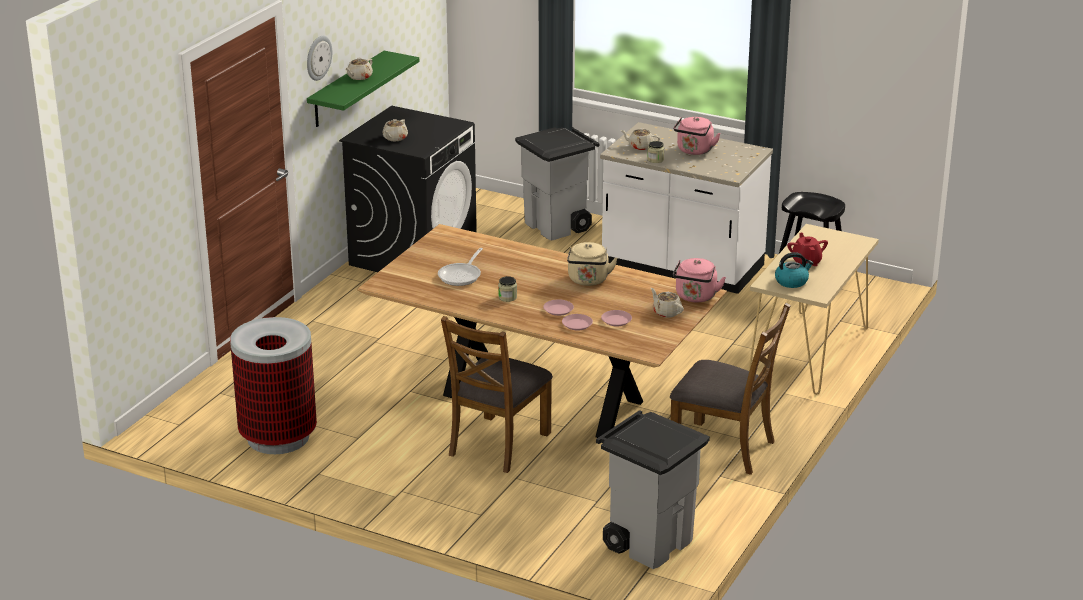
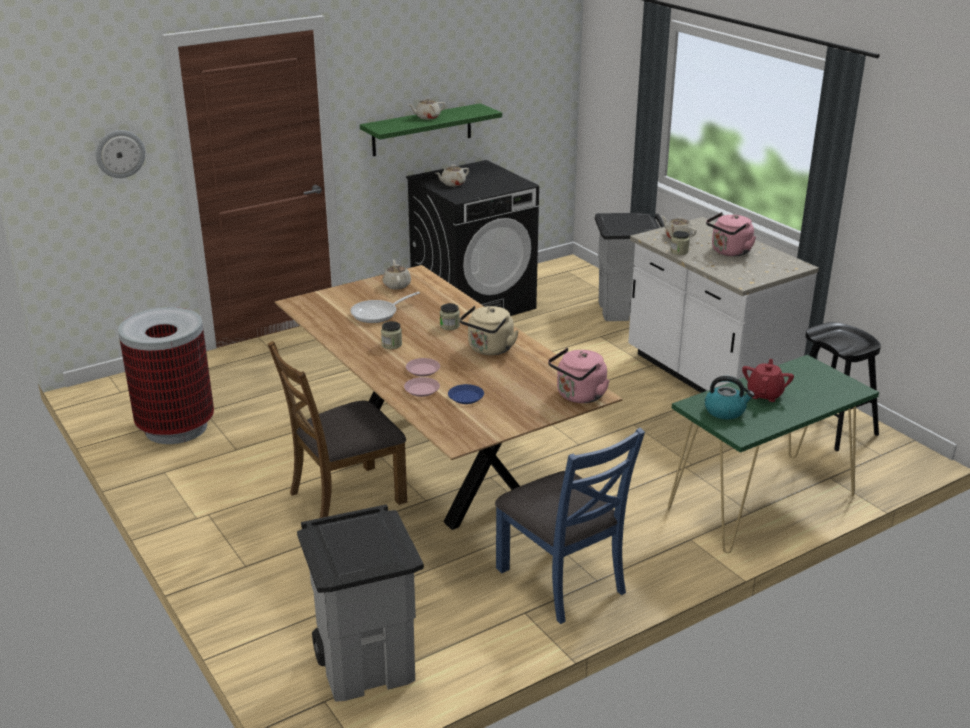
camera: 30 degrees right, 0 degrees up
(318, 57) = (379, 87): wall clock -> wall clock (120, 153)
(533, 270) = (449, 326): none -> jar
(616, 321) = (465, 397): pink plate -> blue plate
(666, 312) = (528, 403): beige teapot -> beige teapot (397, 285)
(724, 447) = (562, 580): brown chair -> blue chair
(808, 353) = (761, 502): beige console table -> green console table

